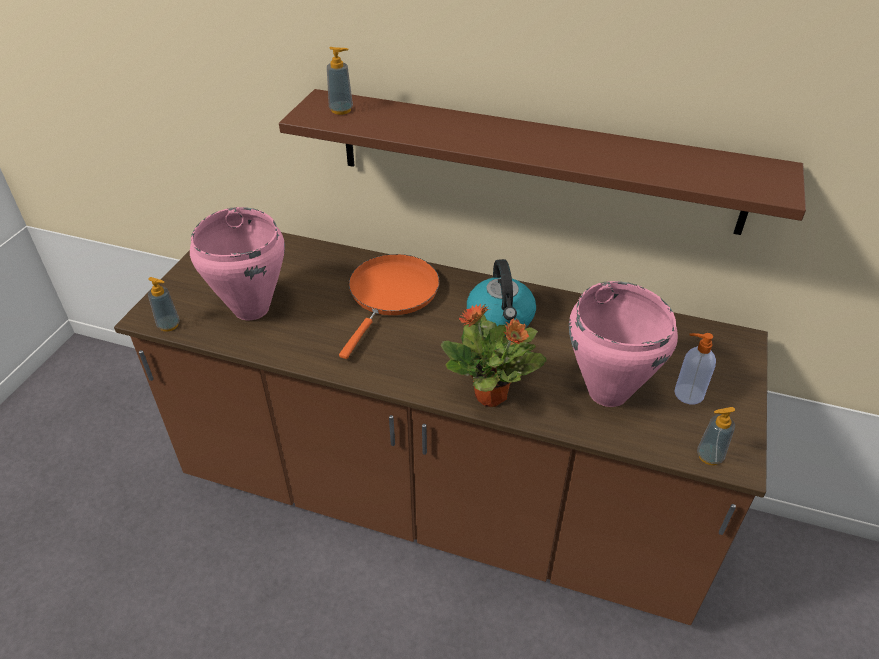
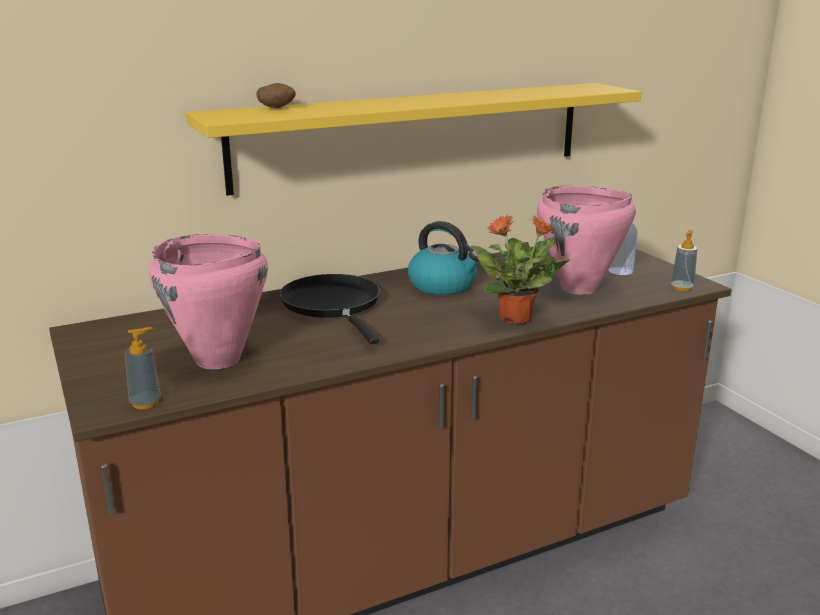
camera: 45 degrees left, 20 degrees down
(341, 110) = (247, 113): soap dispenser -> none
(379, 108) = (277, 108): none -> potato
(391, 295) = (333, 305): orange frying pan -> black frying pan
(535, 161) = (413, 135): brown shelf -> yellow shelf

